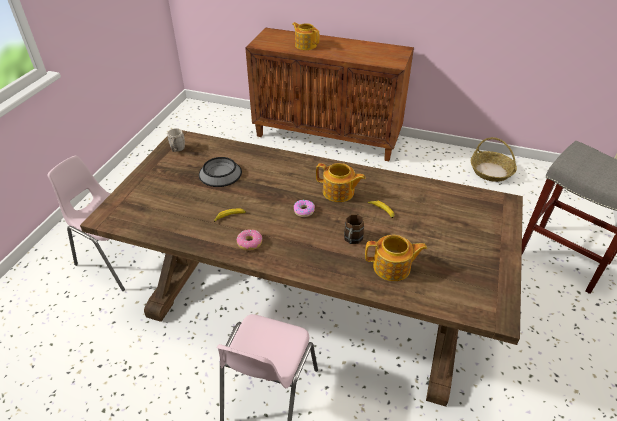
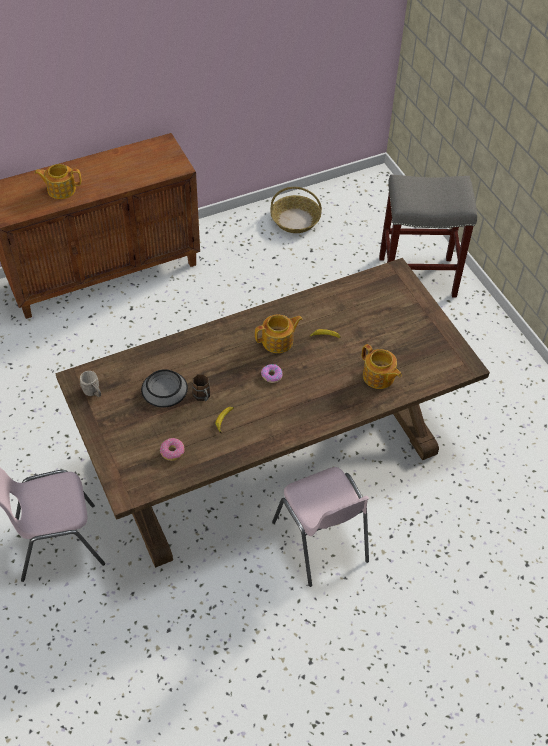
camera: 45 degrees left, 10 degrees up
(249, 243) = (266, 429): donut -> donut (172, 452)
(352, 240) = (332, 375): brown mug -> brown mug (203, 397)
(392, 267) = (378, 377): teapot -> teapot turned 90 degrees clockwise

